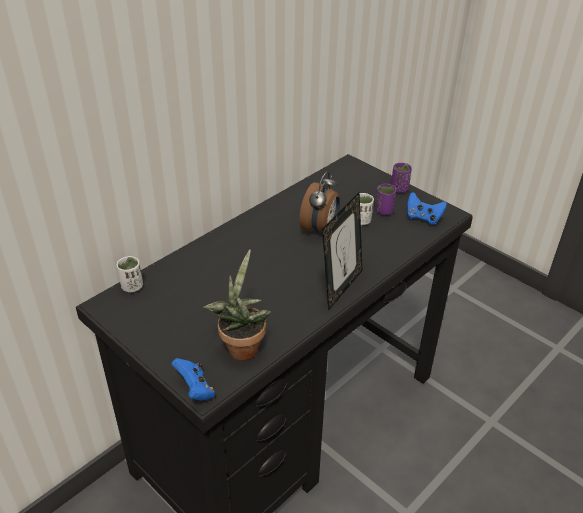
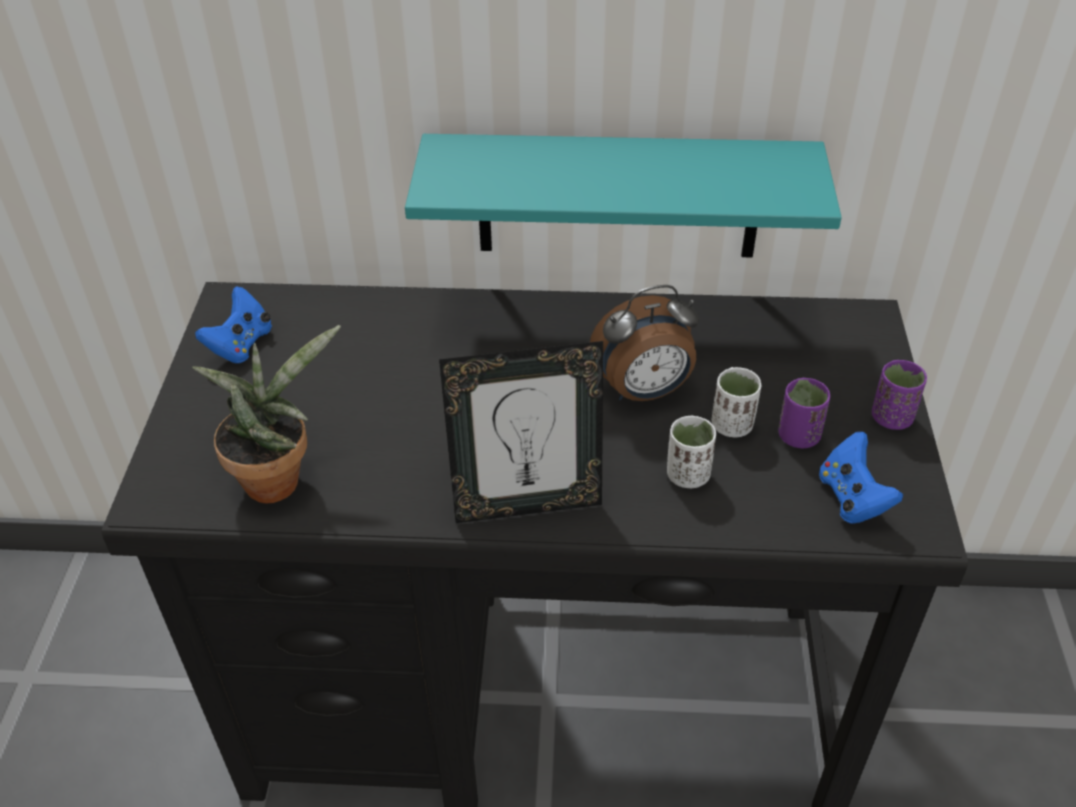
camera: 50 degrees right, 5 degrees up
(132, 286) = (290, 300): white cup -> white cup (687, 475)
(195, 389) = (149, 487): blue game controller -> blue game controller (241, 344)
(249, 157) = (618, 196): none -> turquoise shelf

